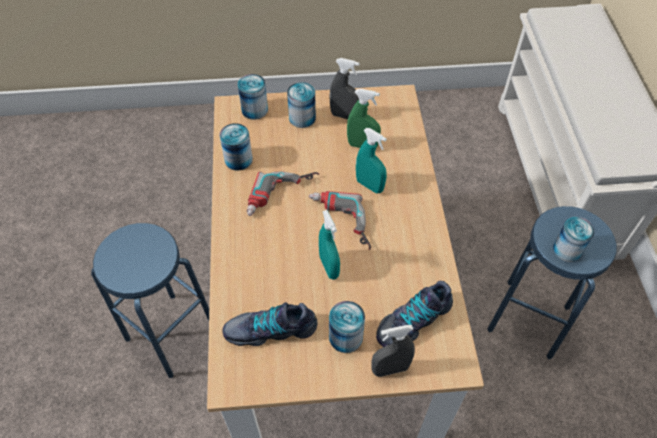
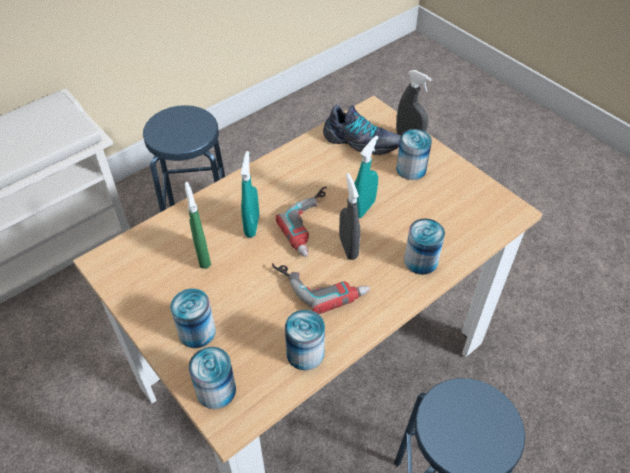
camera: 125 degrees left, 5 degrees down
(270, 328) = (450, 213): shoe -> none
(344, 116) = (167, 294): grey spray bottle -> grey spray bottle (348, 248)
(567, 249) = (195, 128): can -> can (420, 261)

